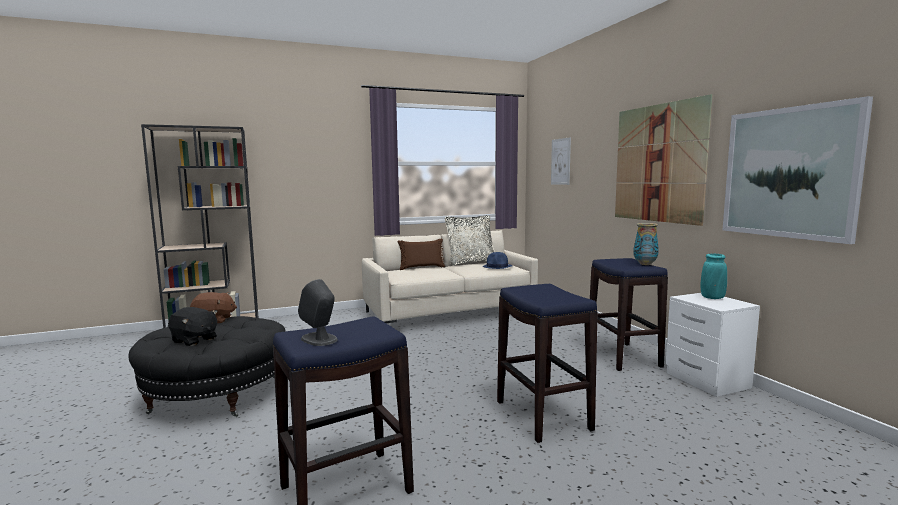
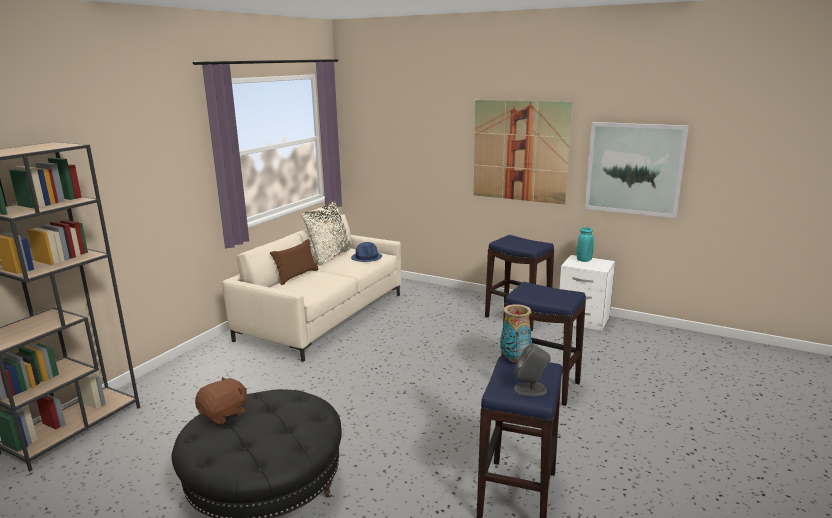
camera: 40 degrees left, 10 degrees up
(194, 340) = (272, 441): black plush toy -> none
(560, 161) = (396, 137): picture -> none
(645, 264) = (533, 241): vase -> vase (515, 359)

